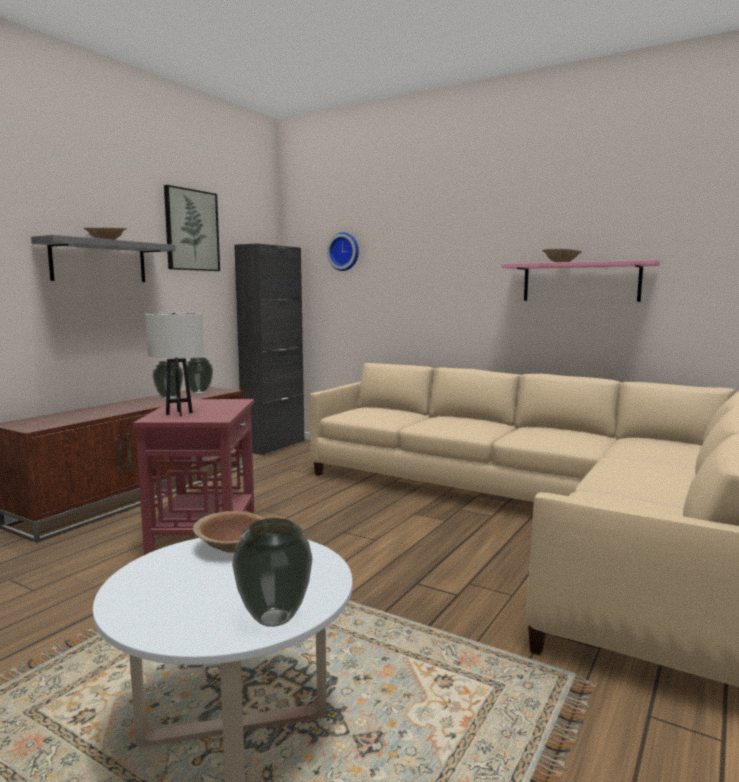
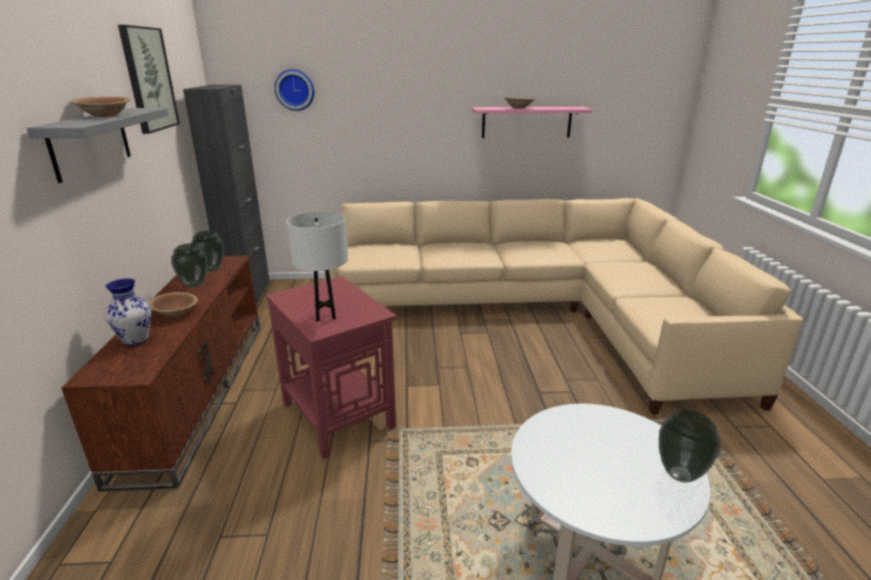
camera: 35 degrees left, 15 degrees up
(70, 414) = (135, 340): none -> vase
(232, 547) = (553, 431): brown bowl -> brown bowl (175, 313)

